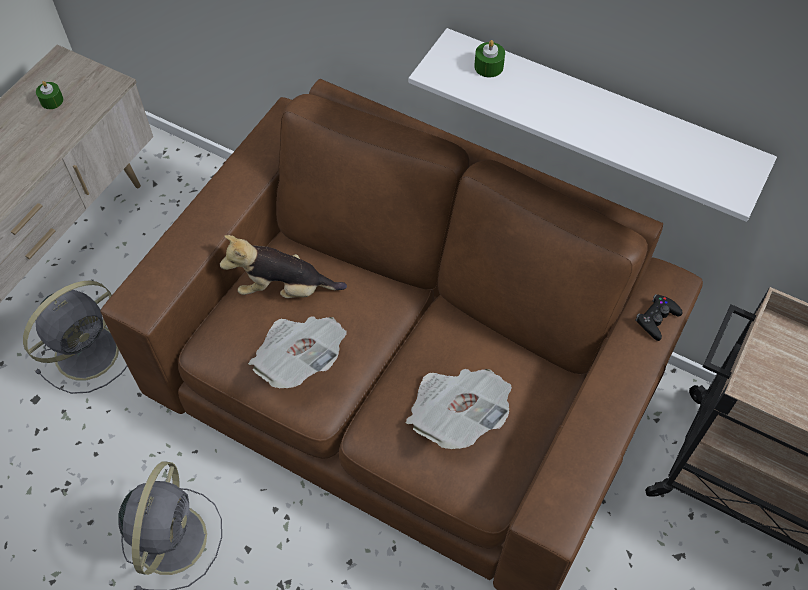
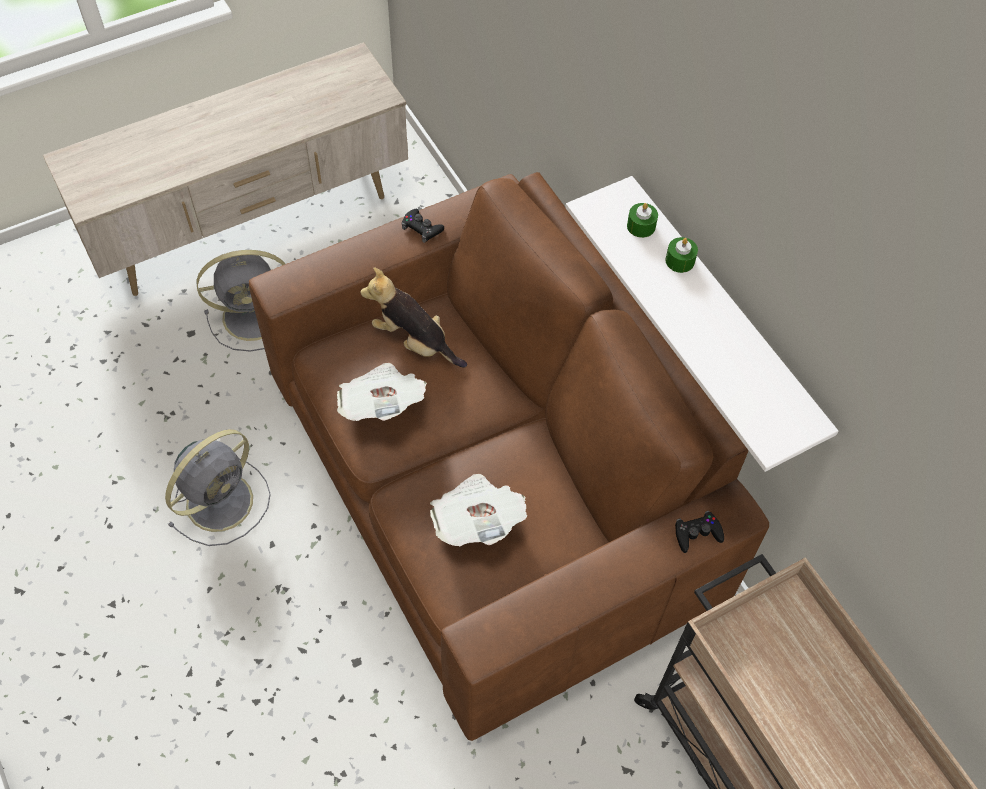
camera: 30 degrees right, 0 degrees up
(52, 100) = (328, 89): green candle -> green candle (680, 261)
(236, 181) = (422, 228): none -> black game controller

